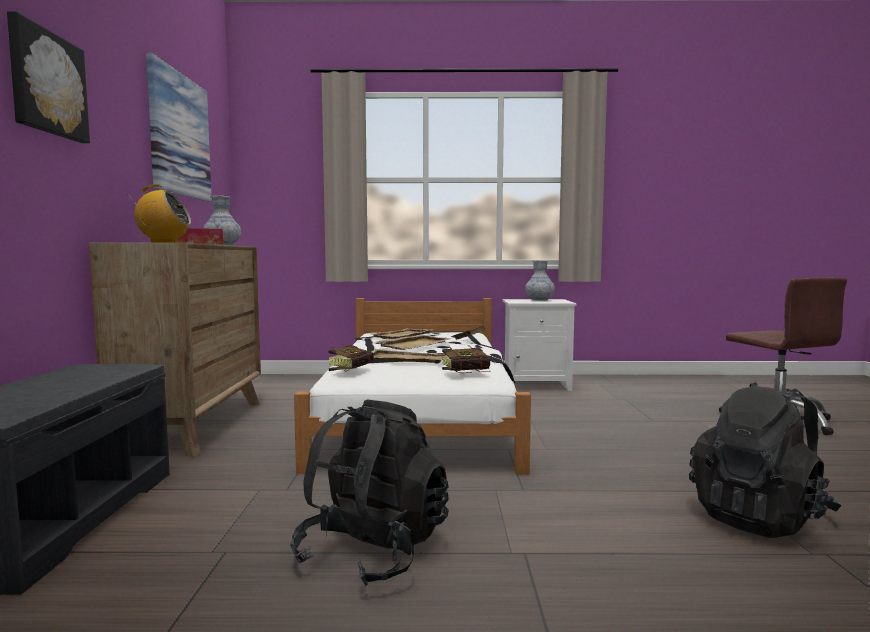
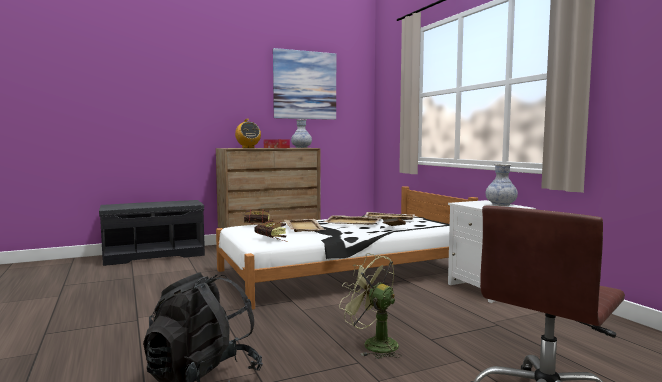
camera: 65 degrees right, 0 degrees up
(46, 83) = (194, 83): picture -> none
(373, 551) = (136, 295): black backpack -> none
(662, 438) = (373, 344): none -> green fan

